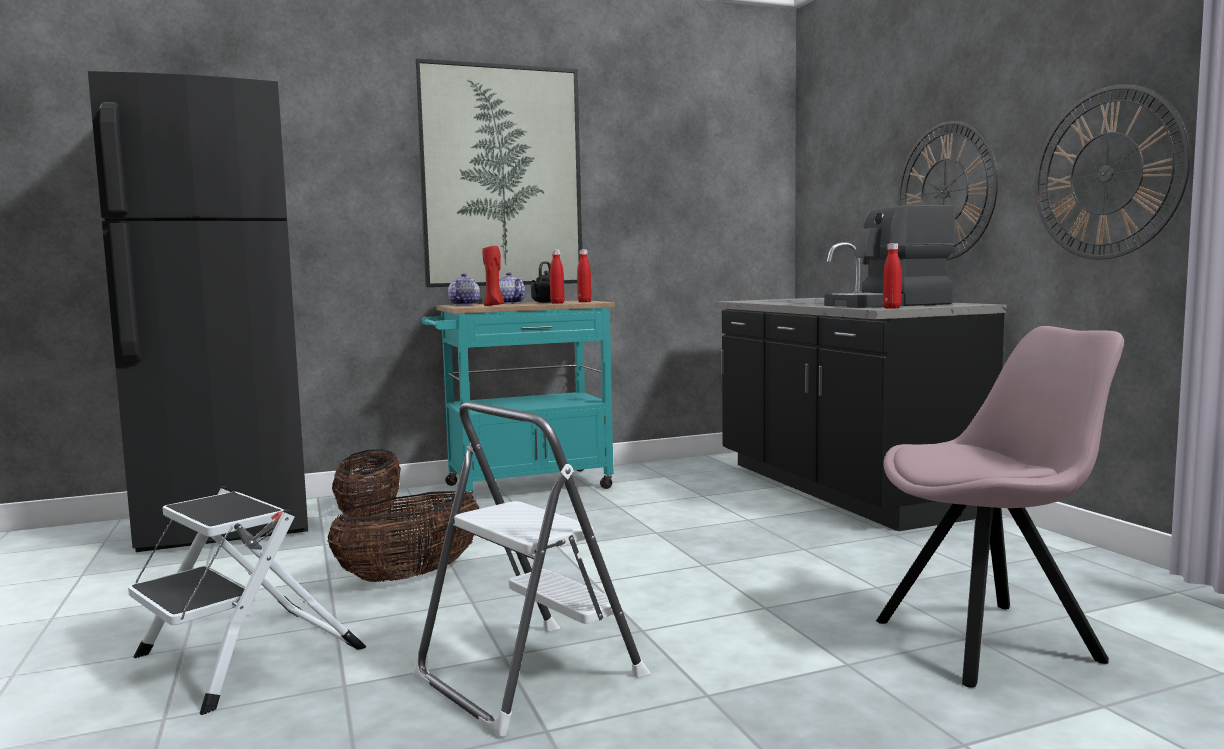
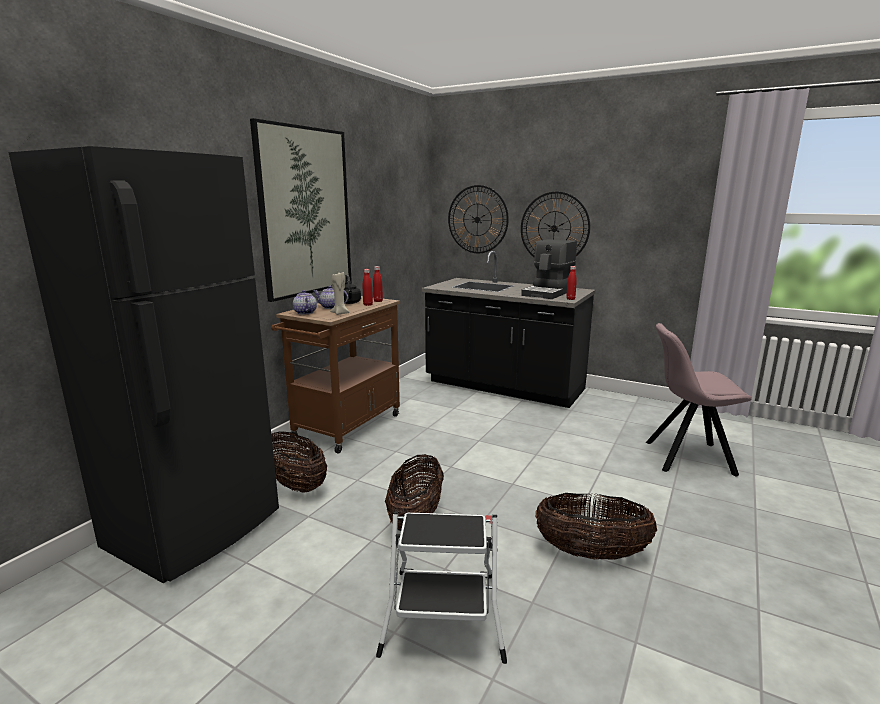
camera: 40 degrees left, 10 degrees up
(494, 305) = (340, 313): red candle -> beige candle
(522, 677) = (591, 553): white step ladder -> basket
(523, 487) = (345, 428): turquoise cart -> brown cart
(989, 641) = (688, 457): pink chair -> pink chair turned 120 degrees counterclockwise
(1106, 173) = (653, 233): wall clock -> wall clock (477, 219)

